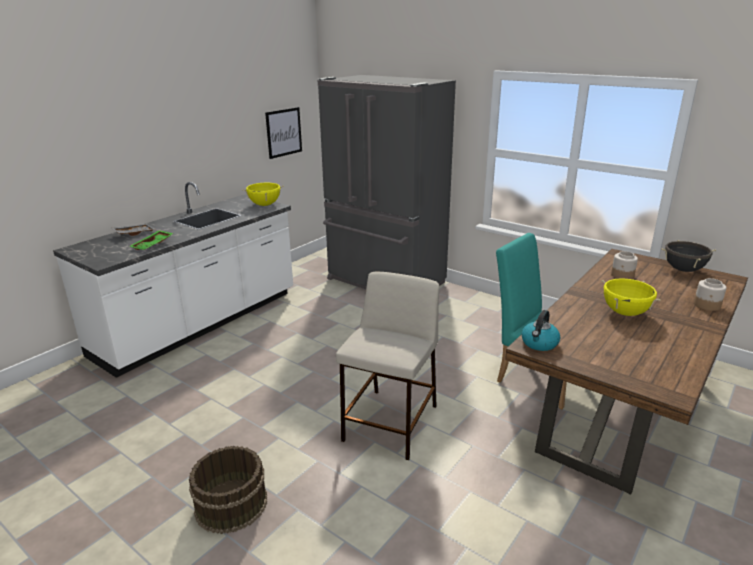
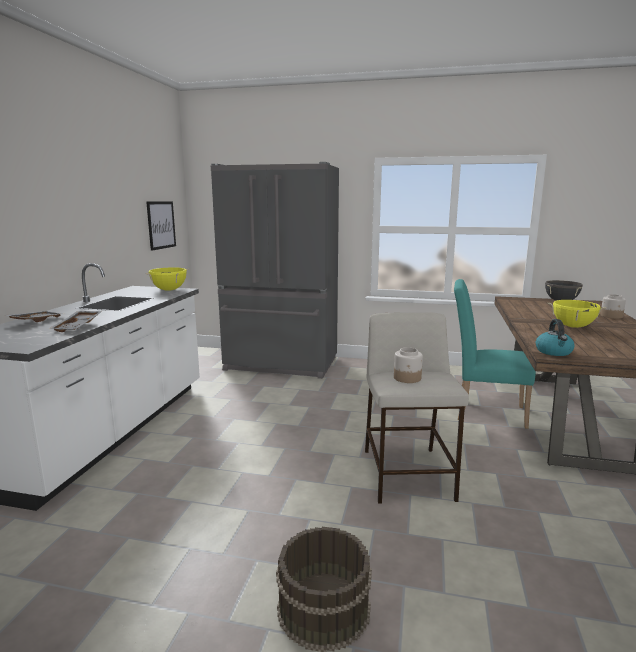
camera: 25 degrees left, 10 degrees down
(153, 245) = (78, 326): green tray -> grey tray
(622, 275) = (530, 308): jar -> jar (407, 378)

